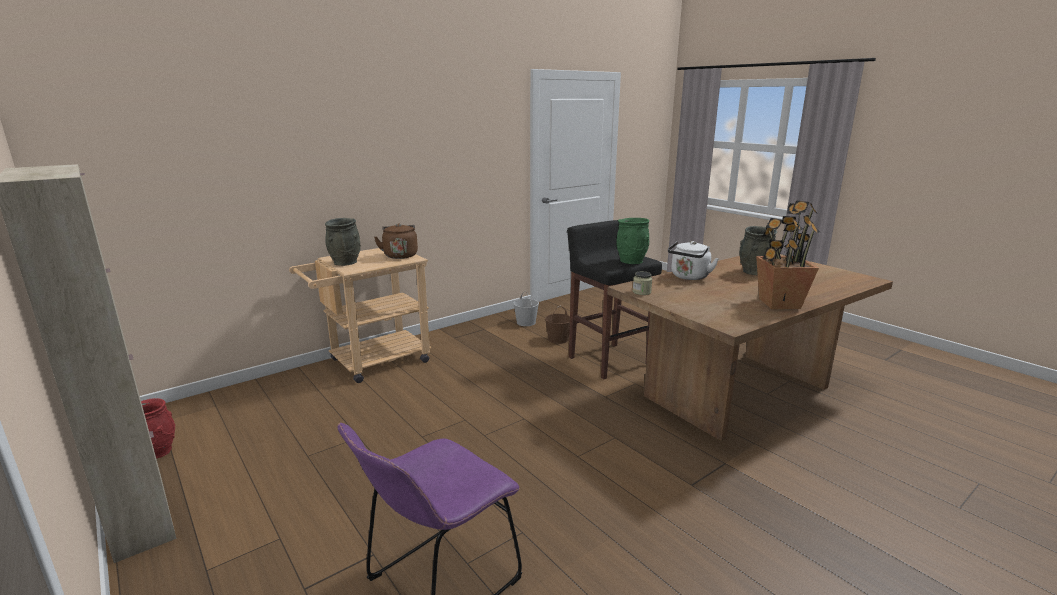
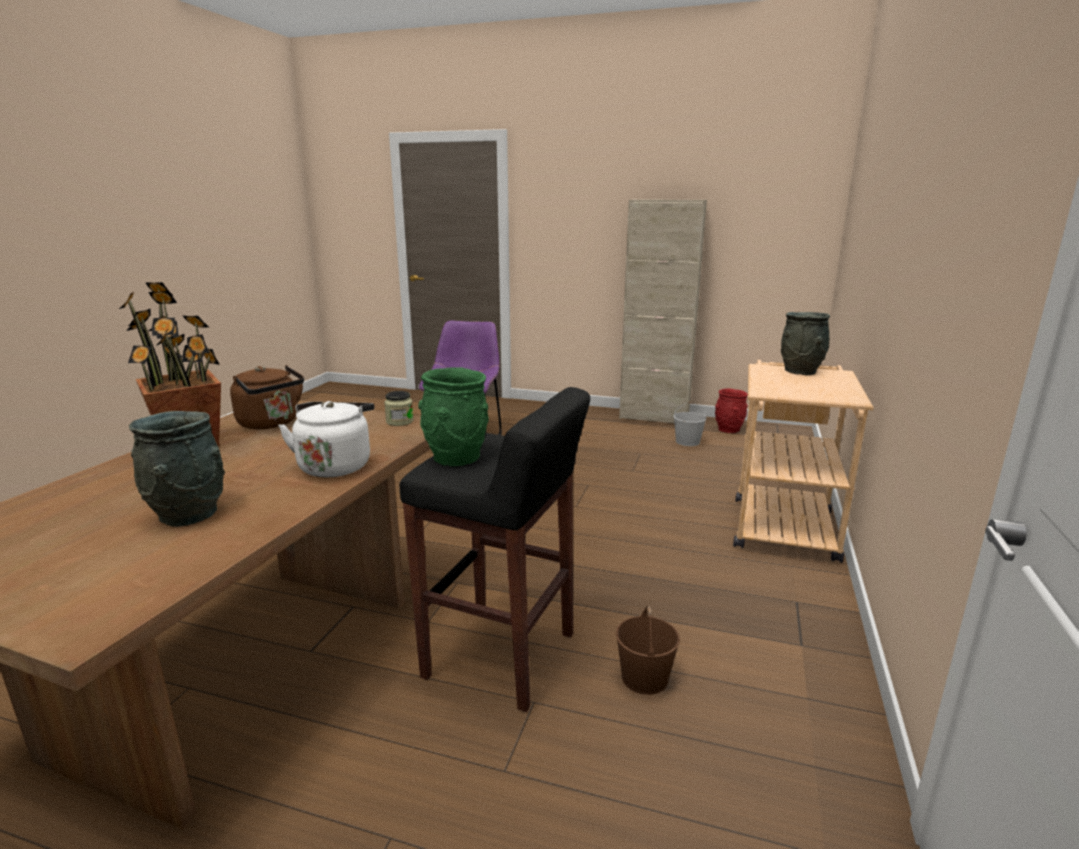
camera: 145 degrees right, 0 degrees up
(400, 255) = (793, 391): brown kettle -> brown kettle (271, 423)
(525, 322) = (777, 708): white bucket -> white bucket (688, 441)

